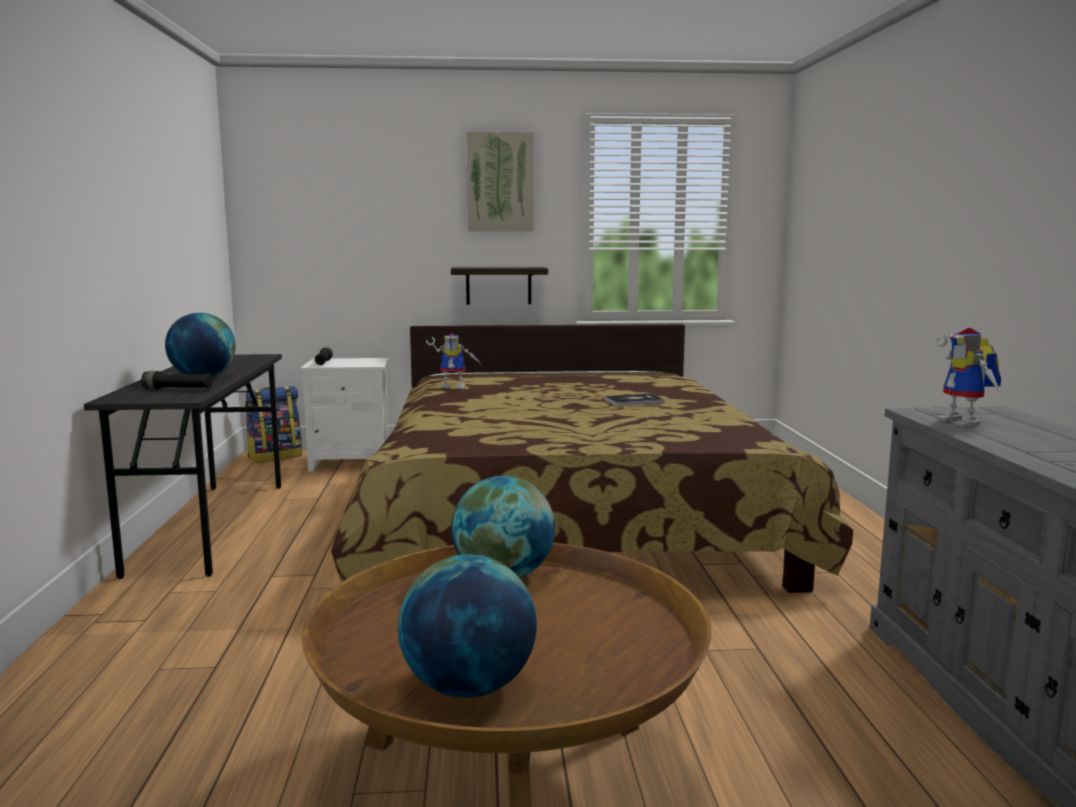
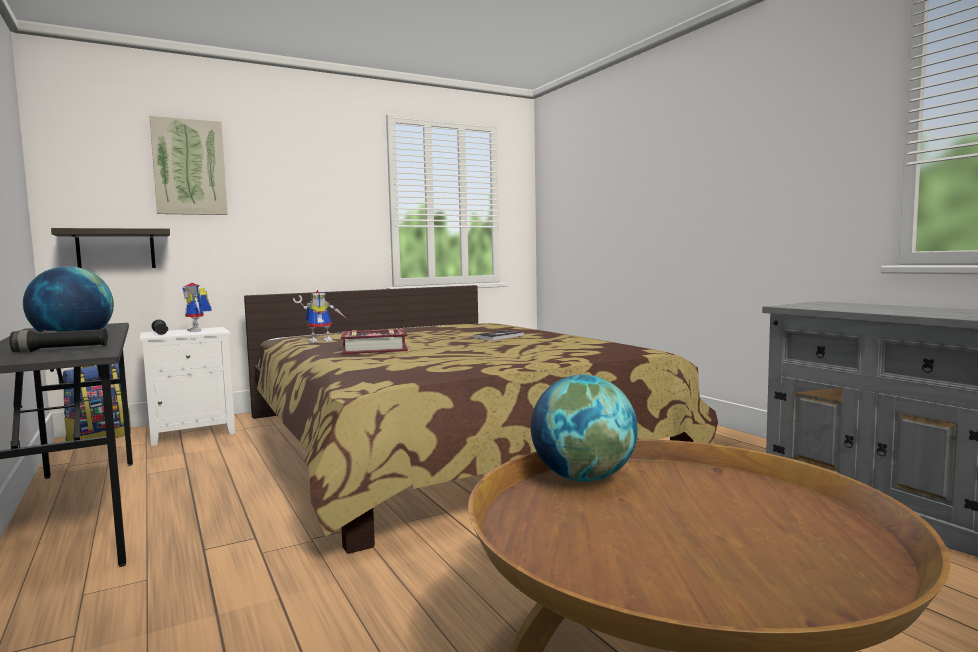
camera: 25 degrees left, 5 degrees down
(468, 687) = (742, 584): globe -> none
(480, 405) = (374, 349): none -> book
(498, 285) = (320, 258): shelf -> shelf (116, 249)
(500, 182) = (318, 167): picture -> picture (189, 167)
(966, 423) = (837, 307): toy robot -> toy robot (198, 330)

